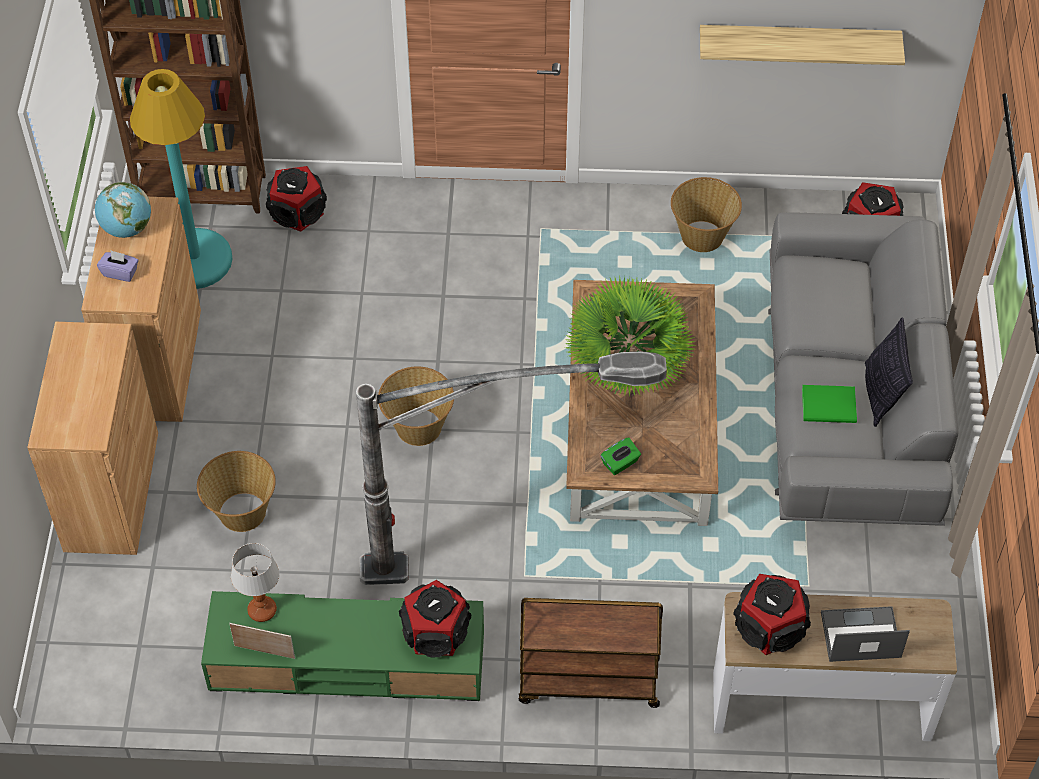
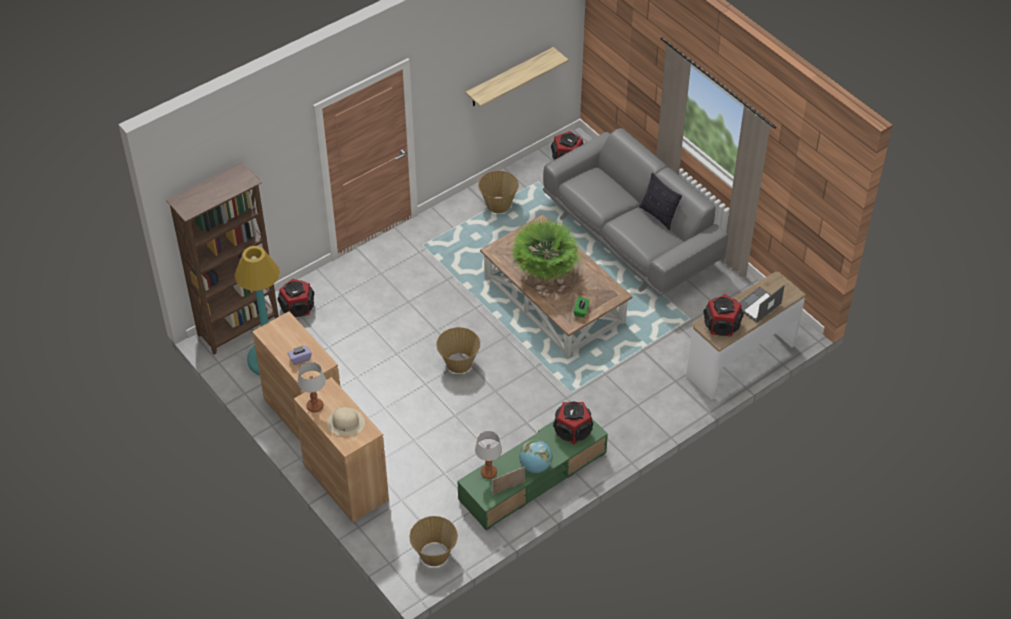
camera: 40 degrees left, 5 degrees down
(67, 351) = (315, 406): none -> table lamp
(79, 401) = (346, 422): none -> beige hat
(127, 228) = (280, 338): globe -> globe (535, 466)
(242, 513) = (418, 450): basket -> basket (434, 554)
(503, 565) = (557, 394): floor lamp -> none
(587, 681) = (641, 415): brown cart -> none
(830, 407) = (645, 232): green book -> none

